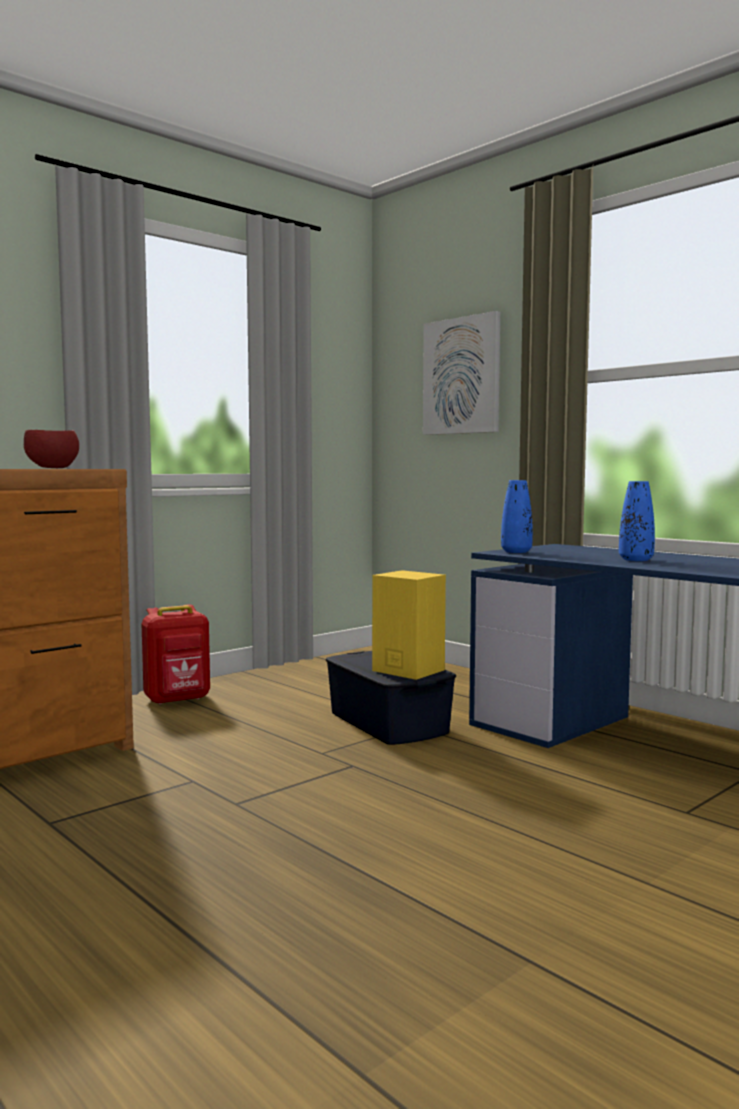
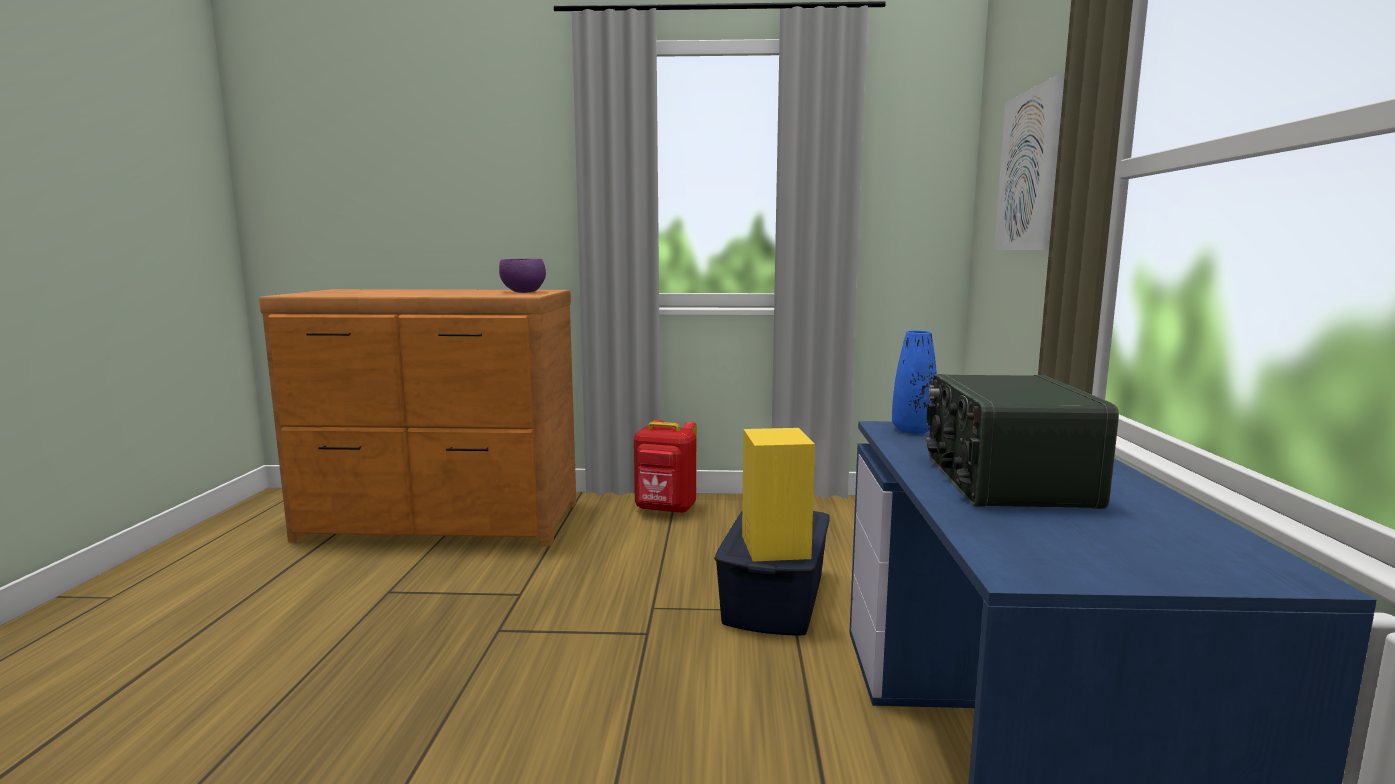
camera: 45 degrees right, 5 degrees up
(53, 468) = (523, 292): red bowl -> purple bowl
(636, 560) = (1003, 481): blue vase -> radio

